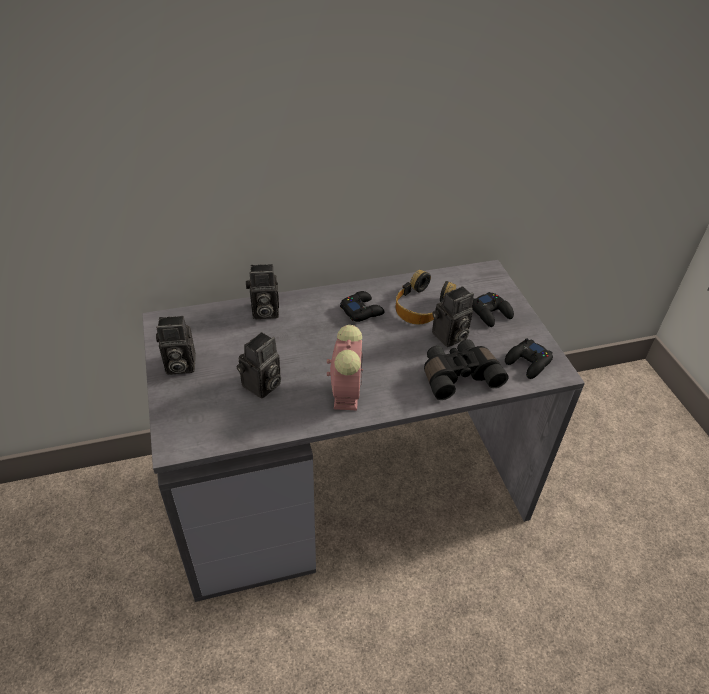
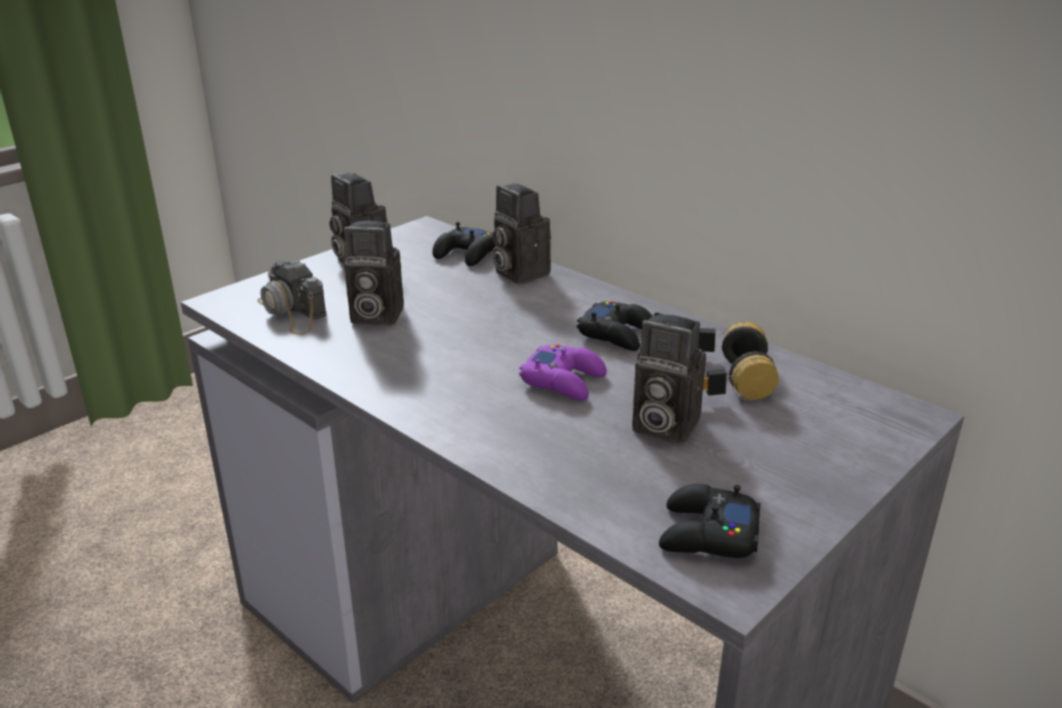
camera: 60 degrees right, 15 degrees down
(222, 419) = (291, 311): none -> camera
(346, 391) = (425, 374): alarm clock -> none
(390, 347) = (564, 381): none -> purple game controller
(458, 375) = (573, 463): black binoculars -> none
(491, 313) = (790, 450): black game controller -> black game controller (467, 254)

